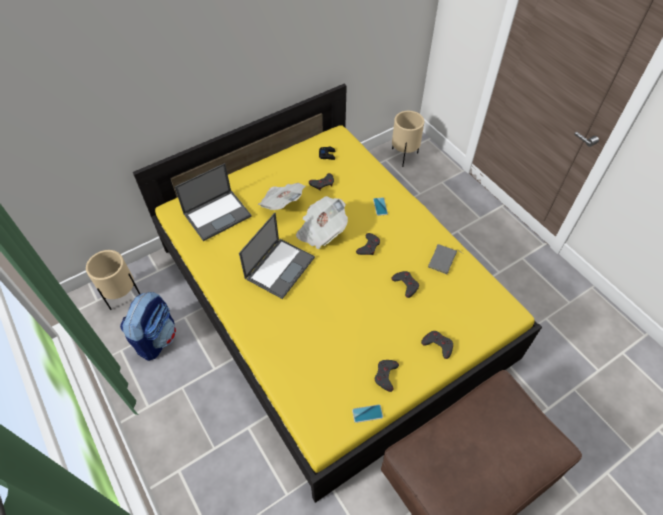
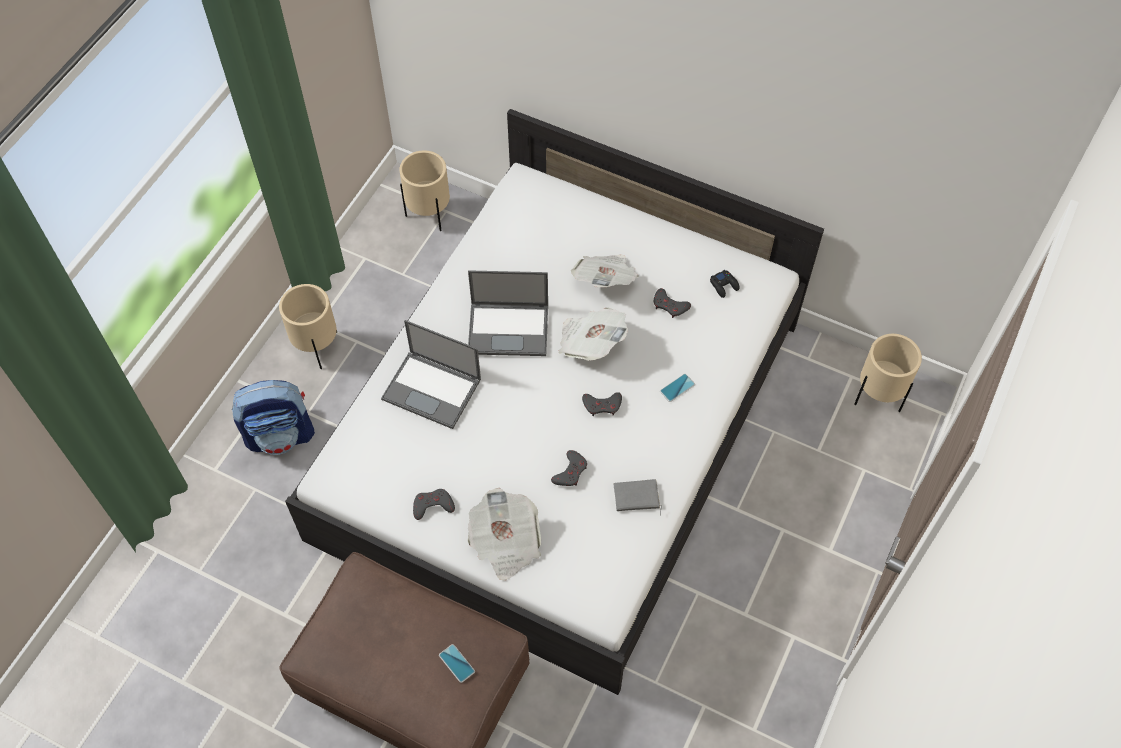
camera: 60 degrees right, 5 degrees up
(156, 338) = (399, 281): backpack -> backpack (281, 435)
(166, 416) = (317, 347): none -> beige planter
(218, 214) = (542, 226): laptop -> laptop (433, 389)
(330, 301) = (560, 429): yellow bed -> white bed
(367, 413) = (377, 508): phone -> phone (457, 663)
(438, 345) = (505, 543): grey game controller -> newspaper

